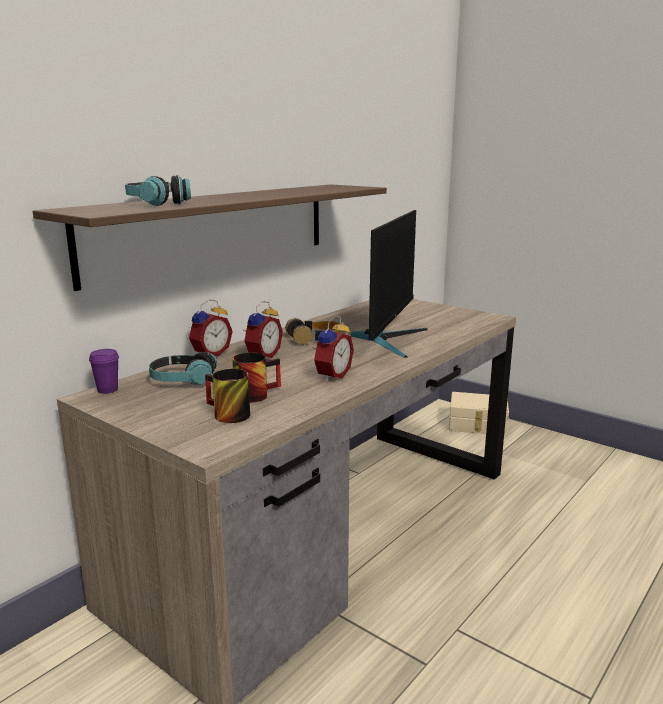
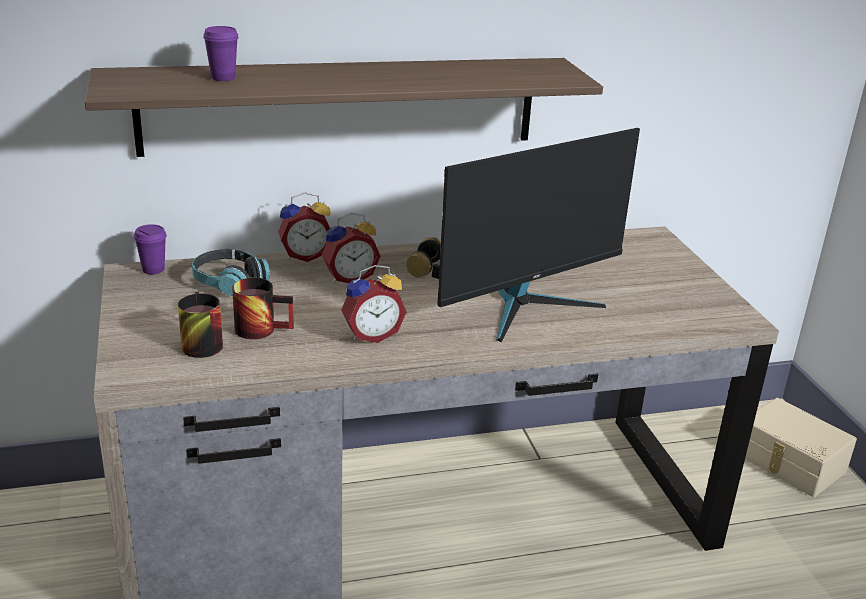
camera: 35 degrees right, 10 degrees up
(158, 203) = (223, 77): headphones -> purple cup

